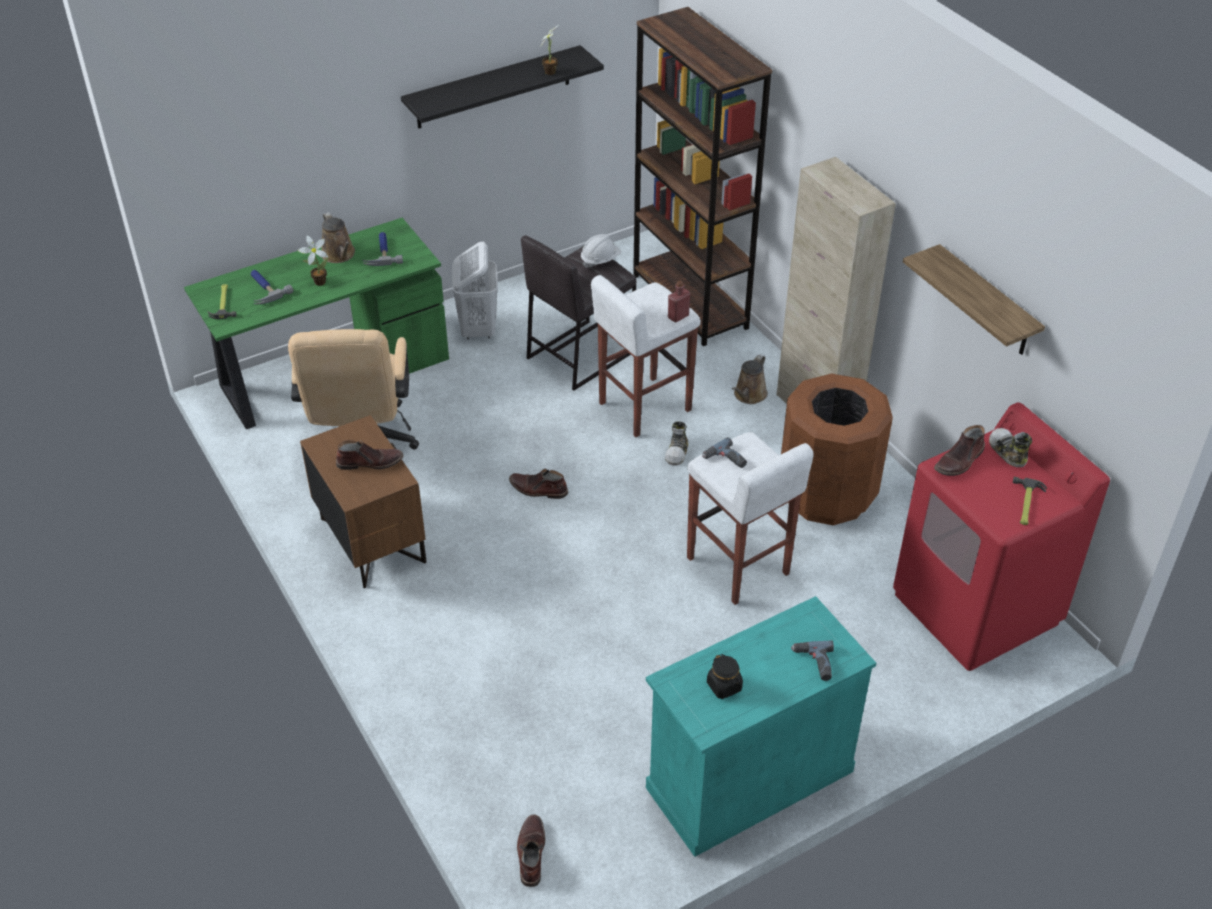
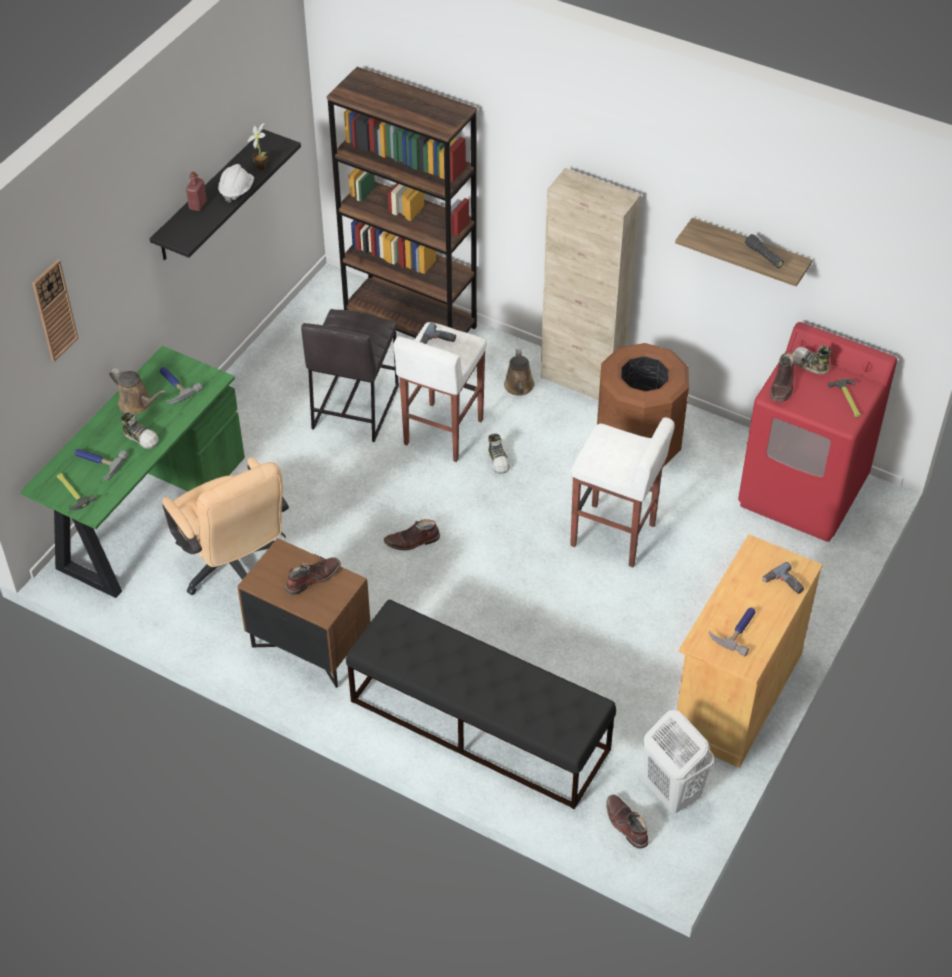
camera: 30 degrees left, 5 degrees up
(256, 118) = (54, 310): none -> wall clock
(318, 282) = (141, 437): potted plant -> shoe
(464, 683) = (478, 725): none -> black bench
(478, 329) = (248, 419): white laundry basket -> white laundry basket (671, 792)
(600, 260) = (358, 318): white hard hat -> white hard hat (236, 190)
(678, 316) = (470, 346): red bottle -> red bottle (198, 205)
(724, 686) = (737, 630): black jar -> hammer
(725, 460) = (599, 455): power drill -> power drill (438, 341)
(749, 779) = (736, 694): turquoise cabinet -> beige cabinet
(990, 305) = (764, 256): none -> black flashlight

